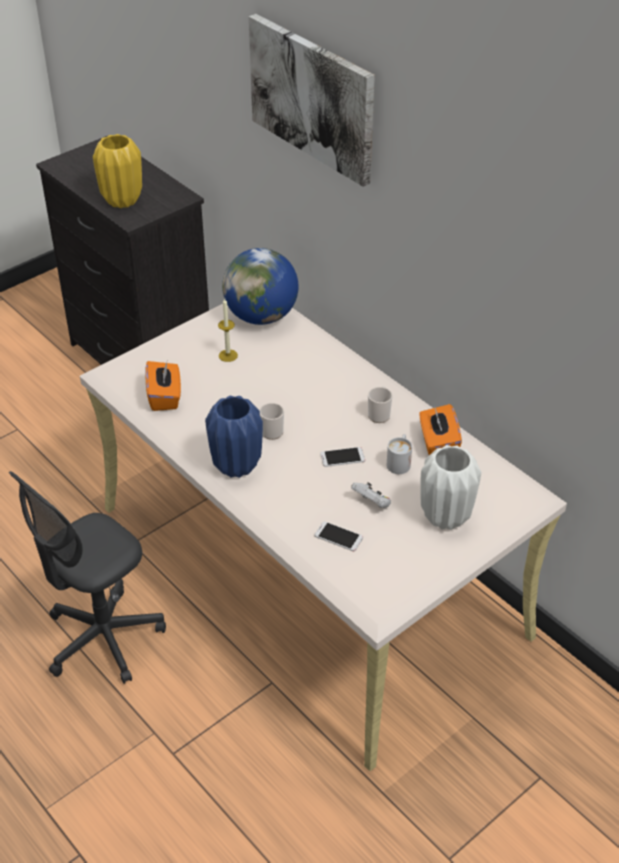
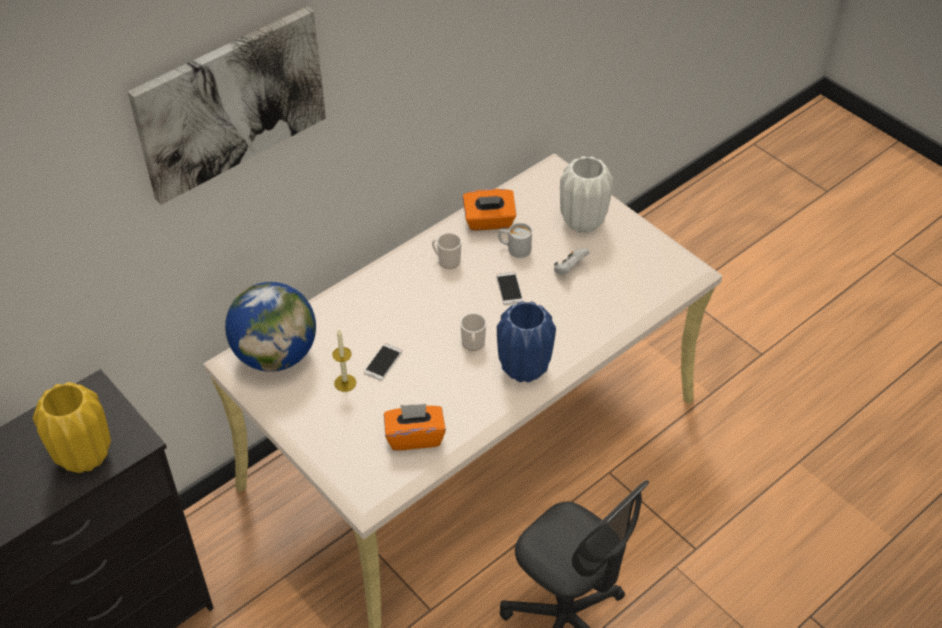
camera: 90 degrees left, 5 degrees up
(338, 537) = (613, 293): phone -> phone (383, 362)

